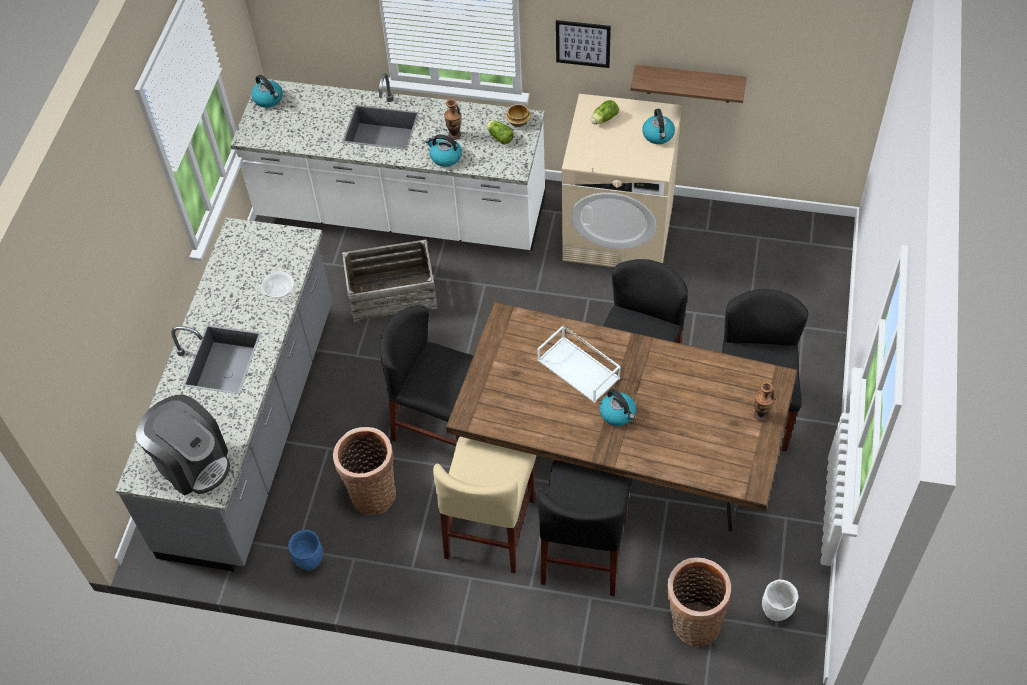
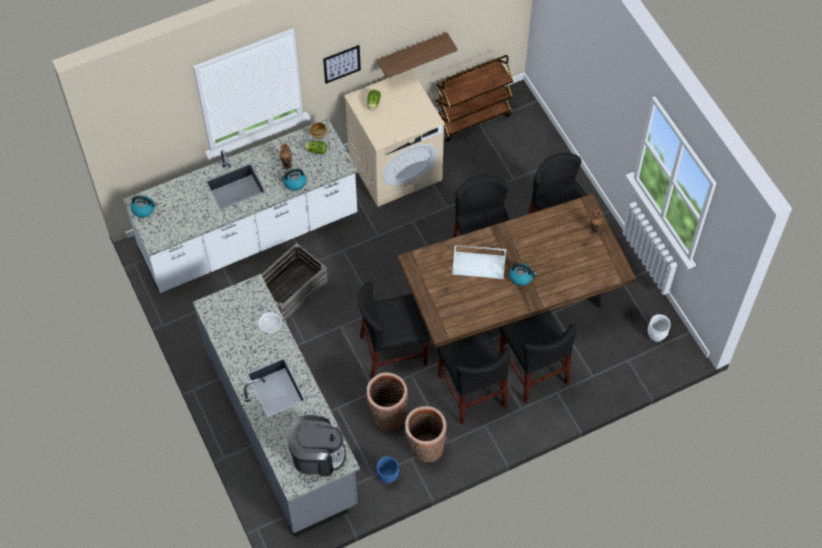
camera: 40 degrees left, 5 degrees up
(490, 528) = (472, 391): beige chair -> black chair
(658, 135) = (414, 96): kettle -> none
(693, 623) = (620, 370): basket -> basket (425, 448)
(756, 225) = (472, 117): none -> brown cart

